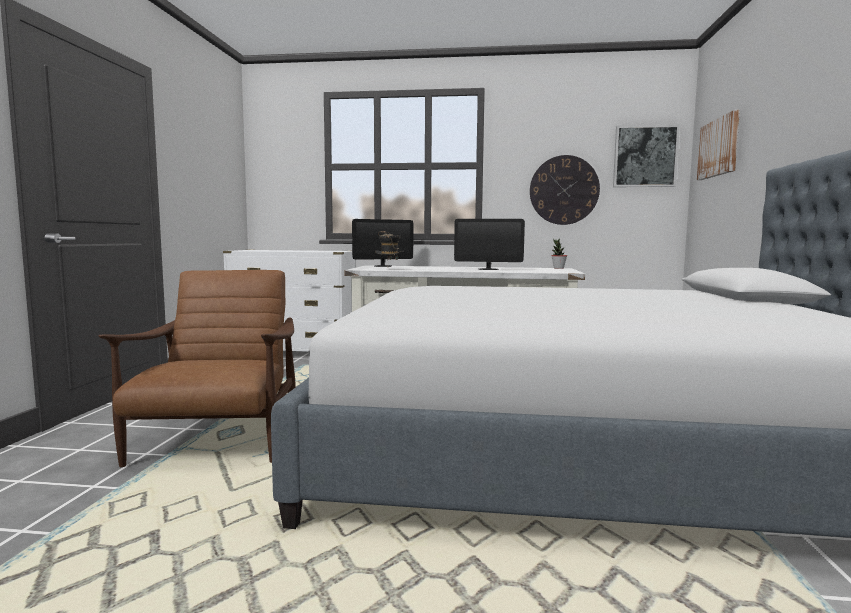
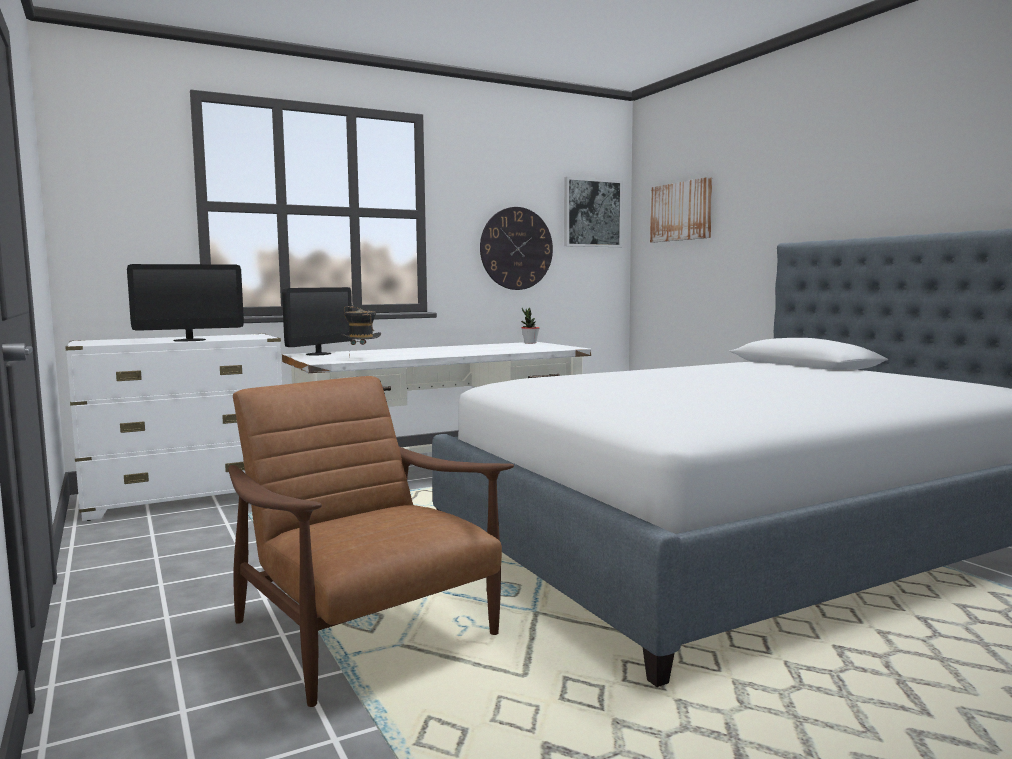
camera: 35 degrees left, 0 degrees up
(488, 269) = (472, 350): monitor -> monitor (189, 340)

